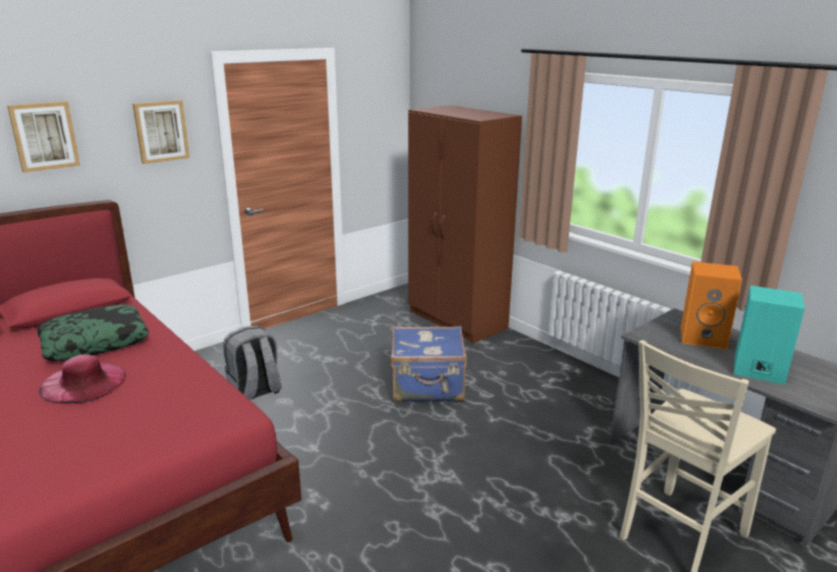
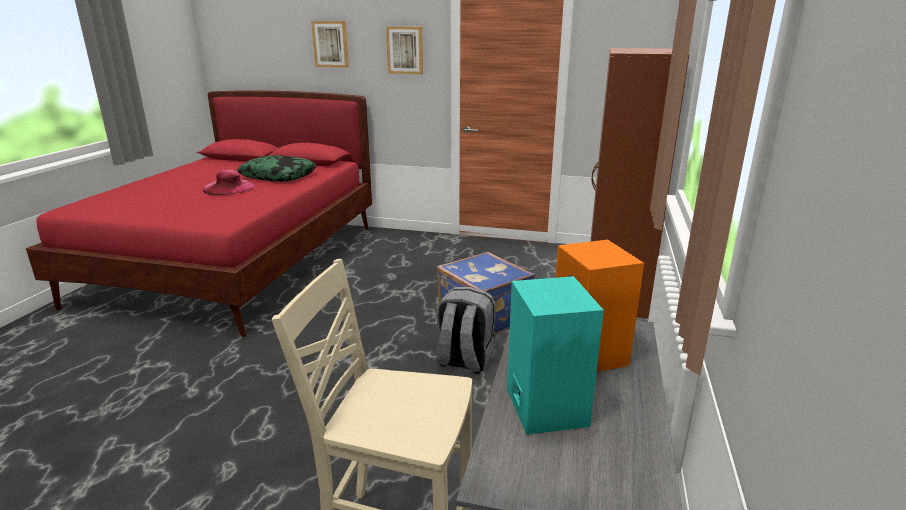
camera: 55 degrees right, 0 degrees up
(255, 391) = (390, 263): grey backpack -> grey backpack (464, 361)

